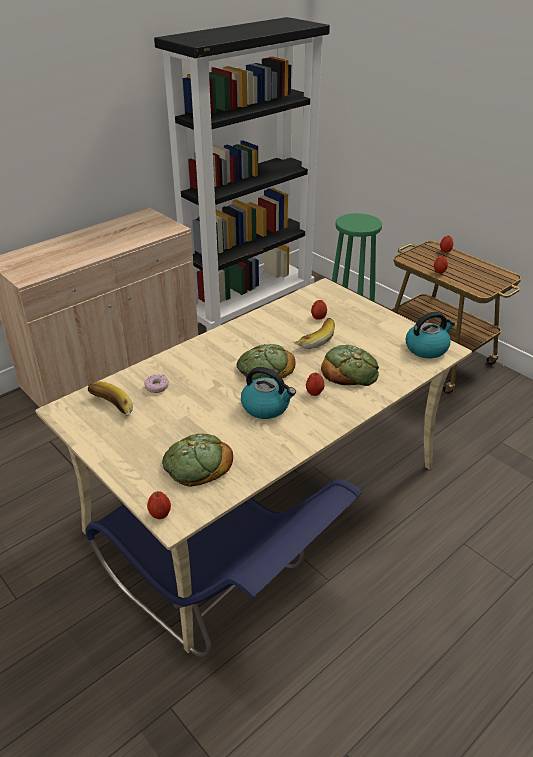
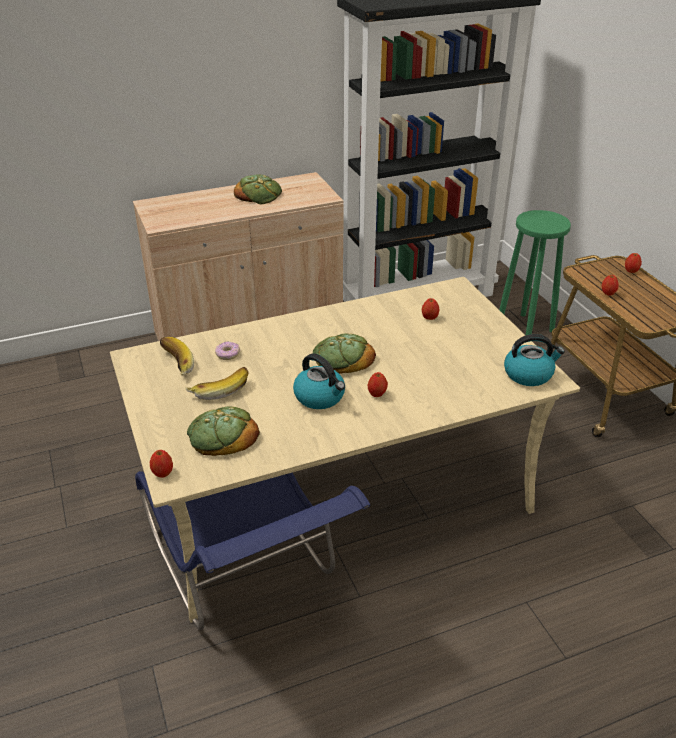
camera: 20 degrees right, 0 degrees up
(313, 339) = (410, 339): banana -> banana (219, 389)
(349, 370) = (428, 379): bread -> bread (258, 194)

